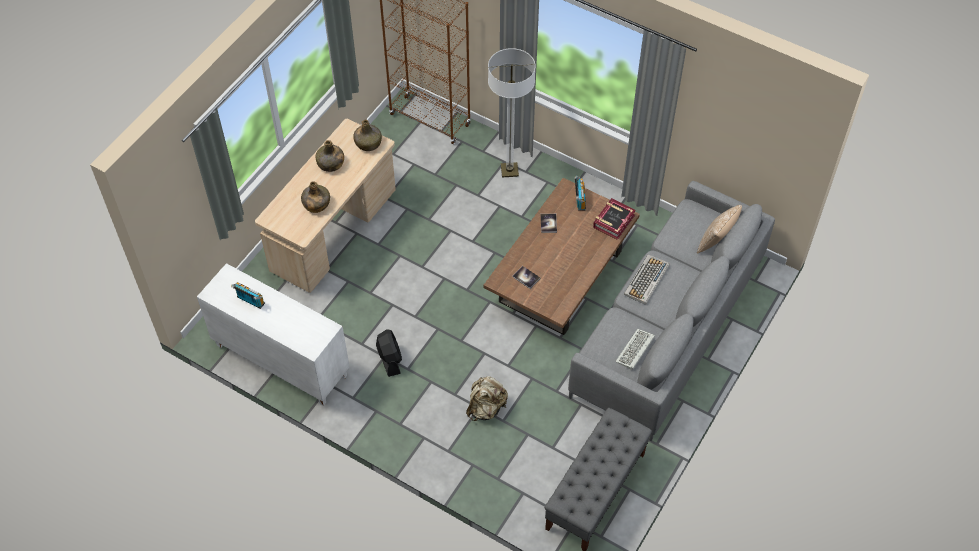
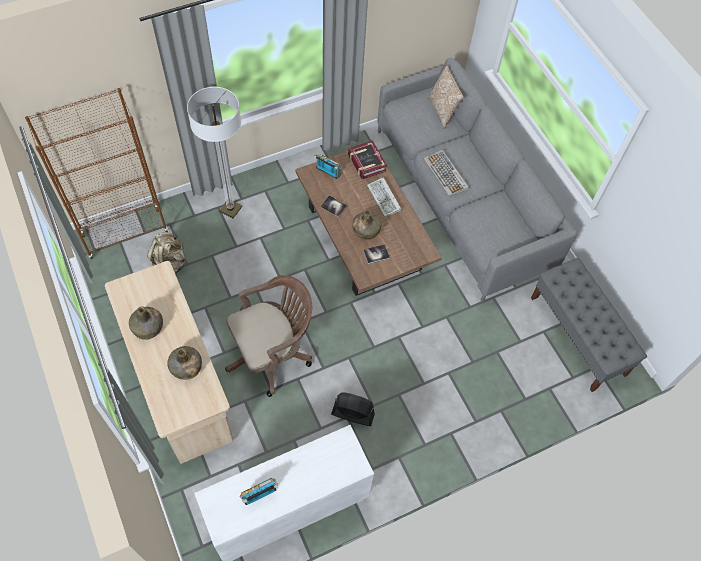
camera: 60 degrees left, 5 degrees up
(368, 143) = (152, 282): green bottle -> green bottle (366, 230)
(401, 275) = (272, 353): none -> brown office chair
(486, 408) = (452, 367): beige backpack -> beige backpack (170, 263)
(635, 351) = (507, 222): keyboard -> keyboard (384, 199)

